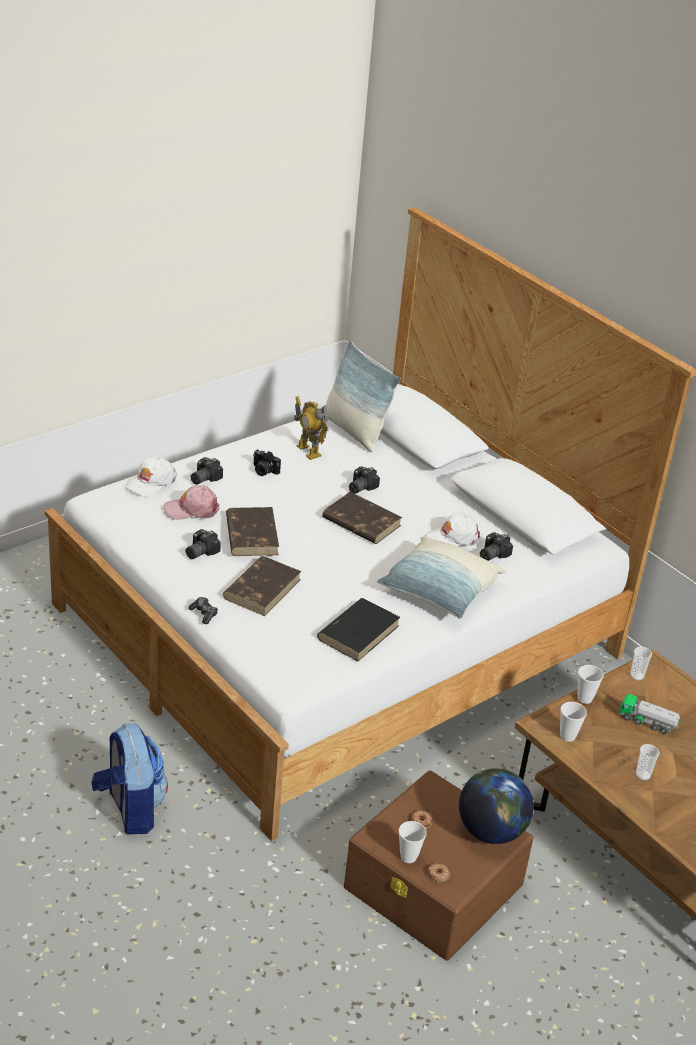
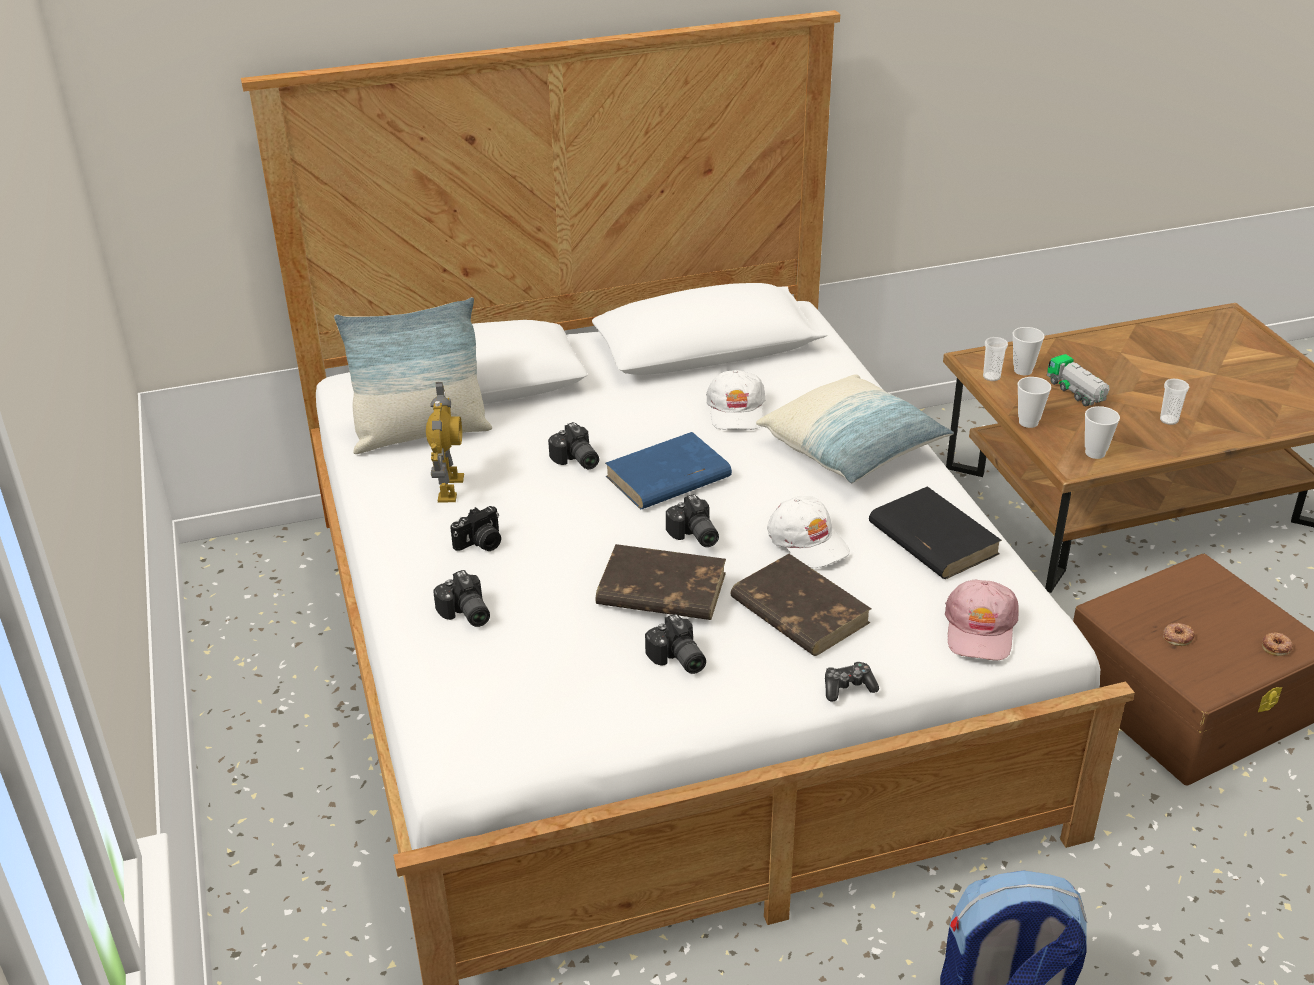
camera: 65 degrees left, 0 degrees up
(151, 482) = (448, 677): white cap -> white cap (807, 541)
(192, 509) = (560, 641): pink cap -> pink cap (980, 629)
(308, 451) = (449, 488): toy robot -> toy robot turned 75 degrees counterclockwise
(360, 522) = (667, 478): brown book -> blue book
(408, 857) = (1244, 664): cup -> cup (1023, 370)
(491, 554) = (787, 389): camera -> camera (693, 536)
(491, 830) = (1196, 582): globe -> none
(647, 722) = (1076, 392): toy truck -> toy truck turned 105 degrees clockwise

